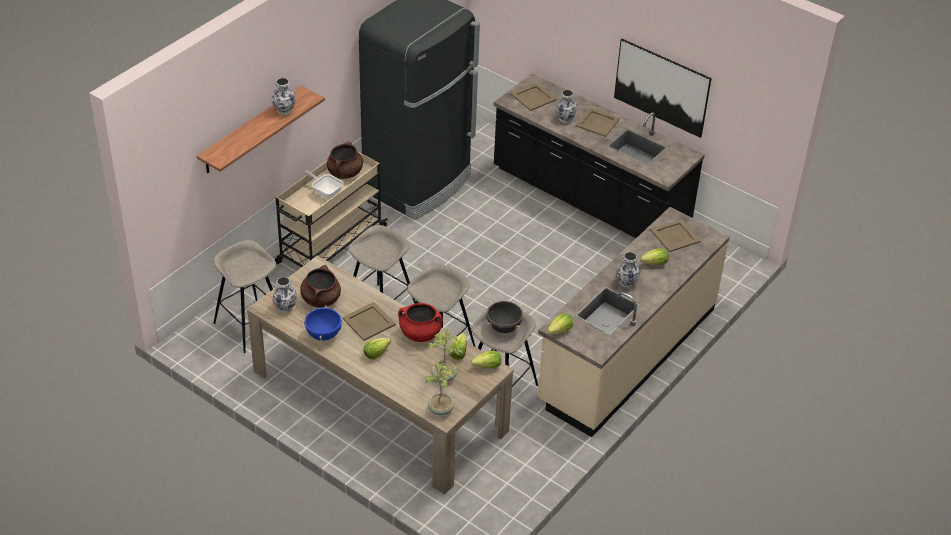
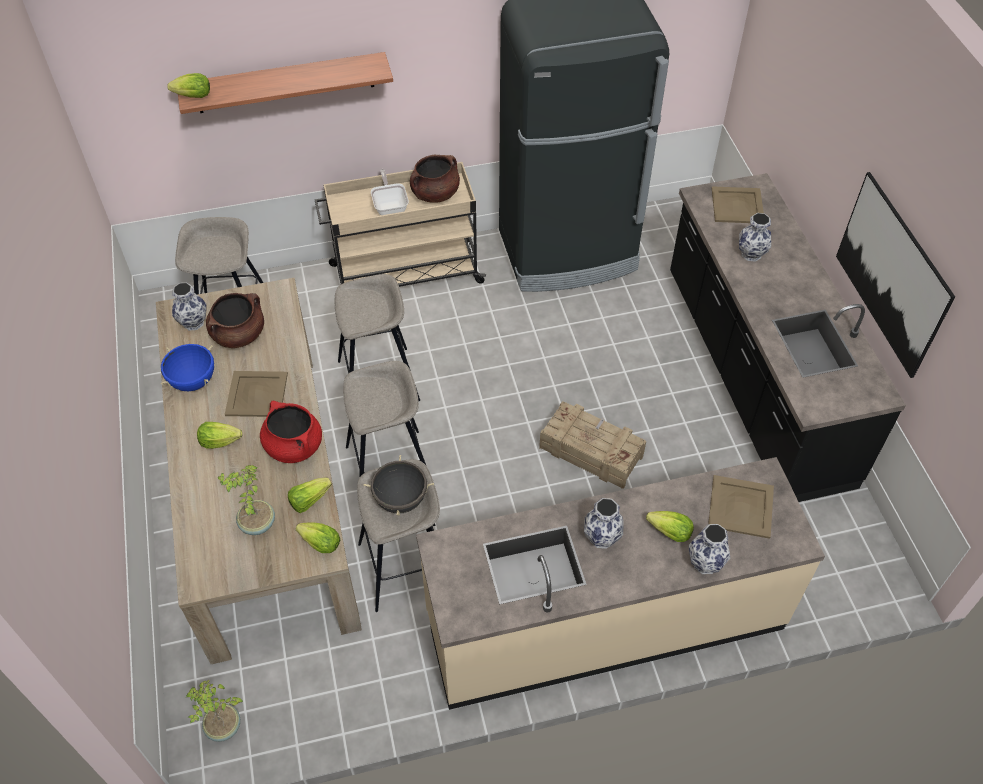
camera: 40 degrees right, 10 degrees up
(284, 110) = (330, 72): vase -> vase (705, 563)
(441, 410) = (206, 568): potted plant -> potted plant (224, 727)
(540, 281) = (590, 451): none -> crate
(560, 331) = (440, 555): lettuce -> lettuce (194, 96)
(597, 122) = (790, 280): beige tray -> none

